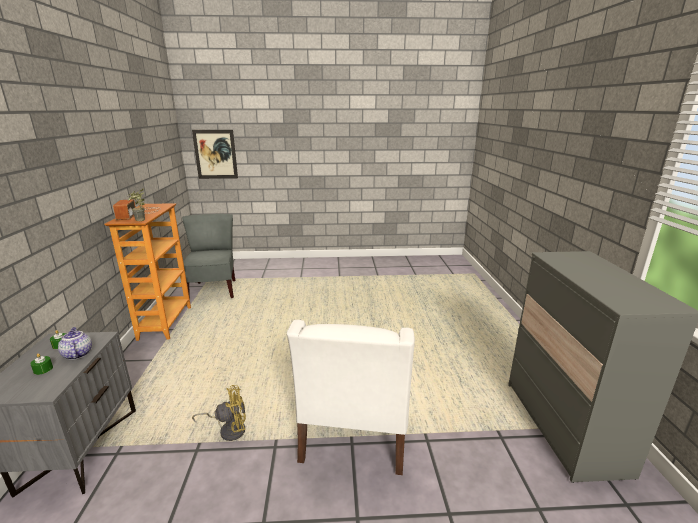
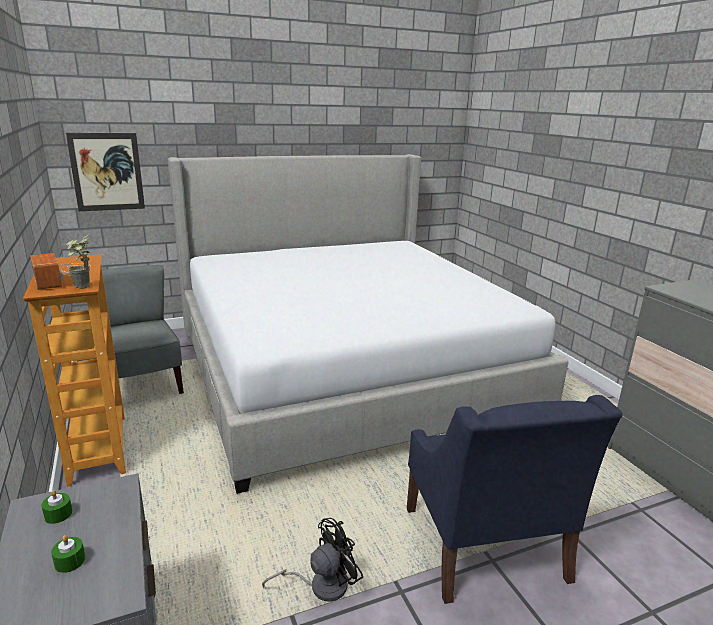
camera: 20 degrees left, 0 degrees up
(77, 354) = (106, 523): teapot -> none
(229, 429) = (321, 585): yellow fan -> black fan
(345, 296) = (345, 368): none -> bed
(354, 432) = (484, 545): white armchair -> blue armchair

